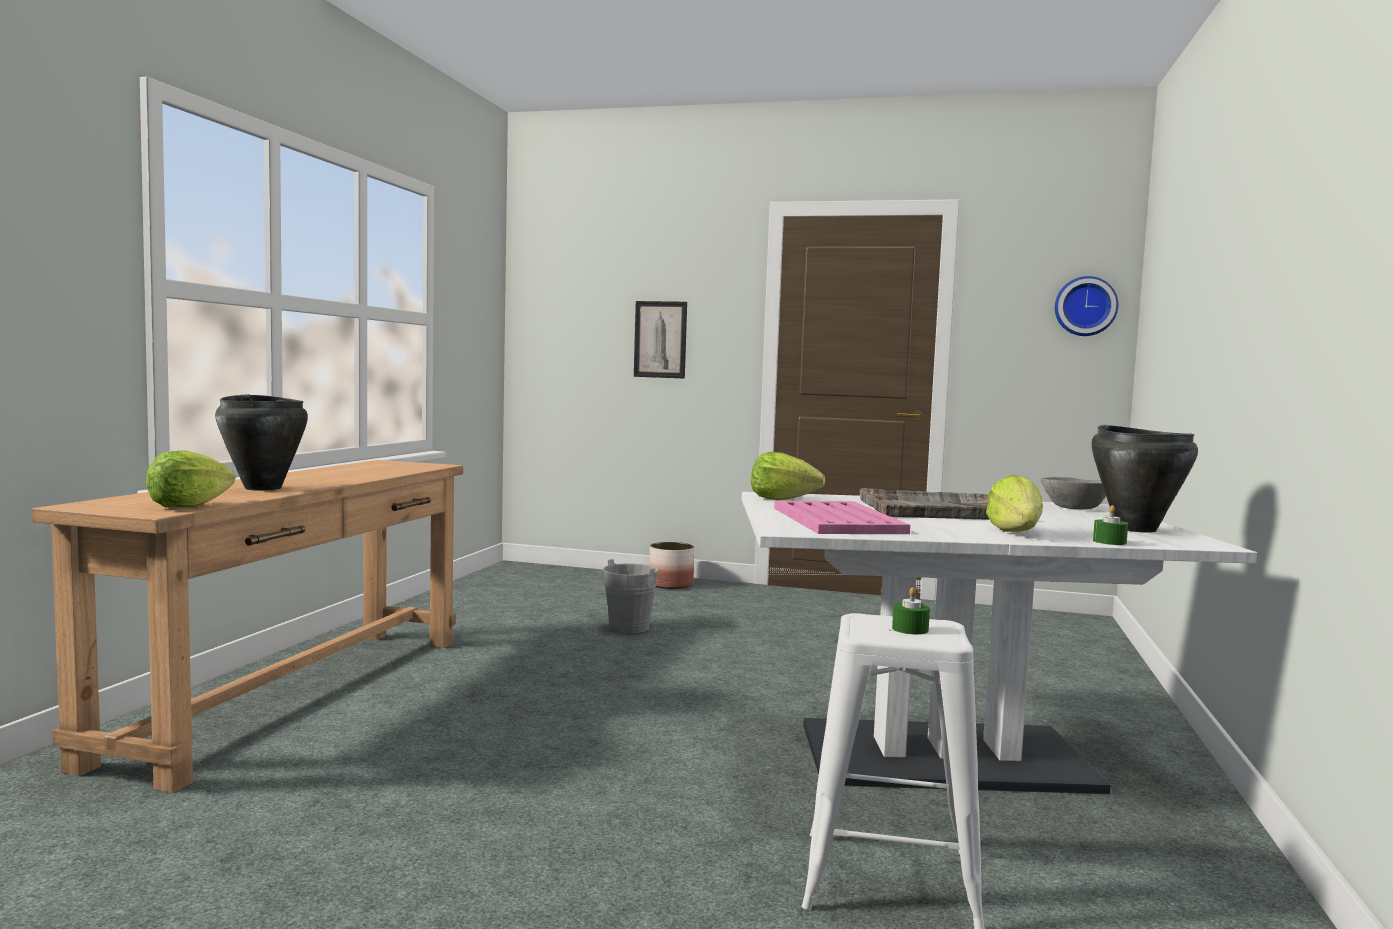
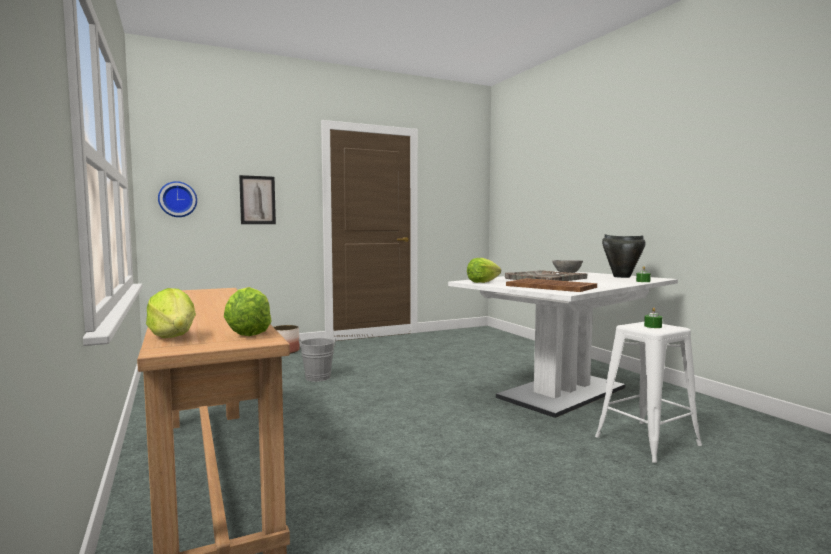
camera: 40 degrees left, 0 degrees up
(263, 488) = (216, 316): black cooking pot -> none
(836, 520) = (550, 286): pink tray -> brown tray
(1016, 532) = (610, 282): lettuce -> lettuce (174, 337)
(1085, 306) = (471, 184): wall clock -> wall clock (177, 199)

